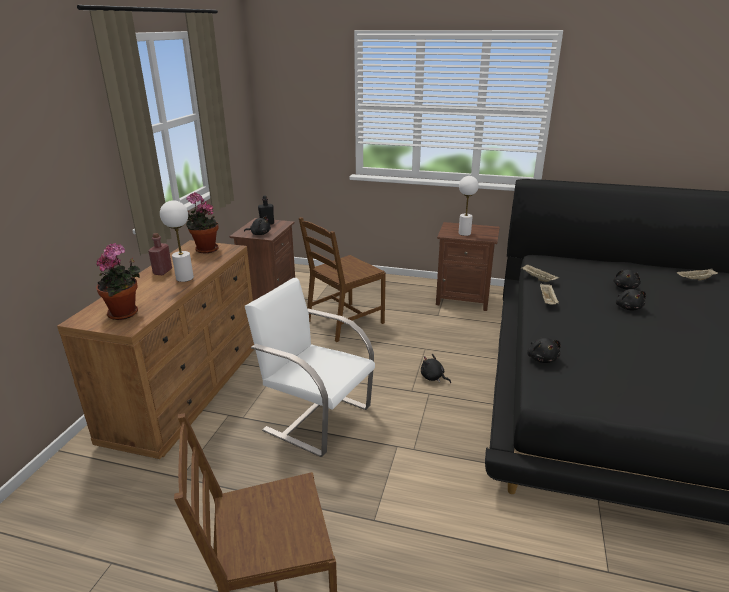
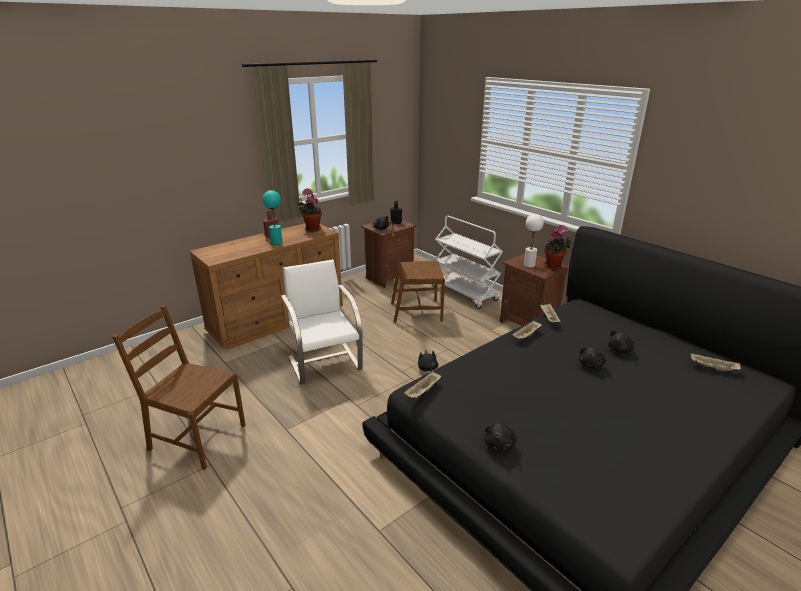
camera: 35 degrees right, 0 degrees up
(126, 313) = (223, 253): potted plant -> potted plant (554, 267)
(185, 278) = (276, 243): white table lamp -> turquoise table lamp
(370, 287) = (465, 293): none -> white cart
(542, 358) = (450, 370): black plush toy -> black plush toy (500, 444)
(557, 391) = (423, 392): none -> beige tray

